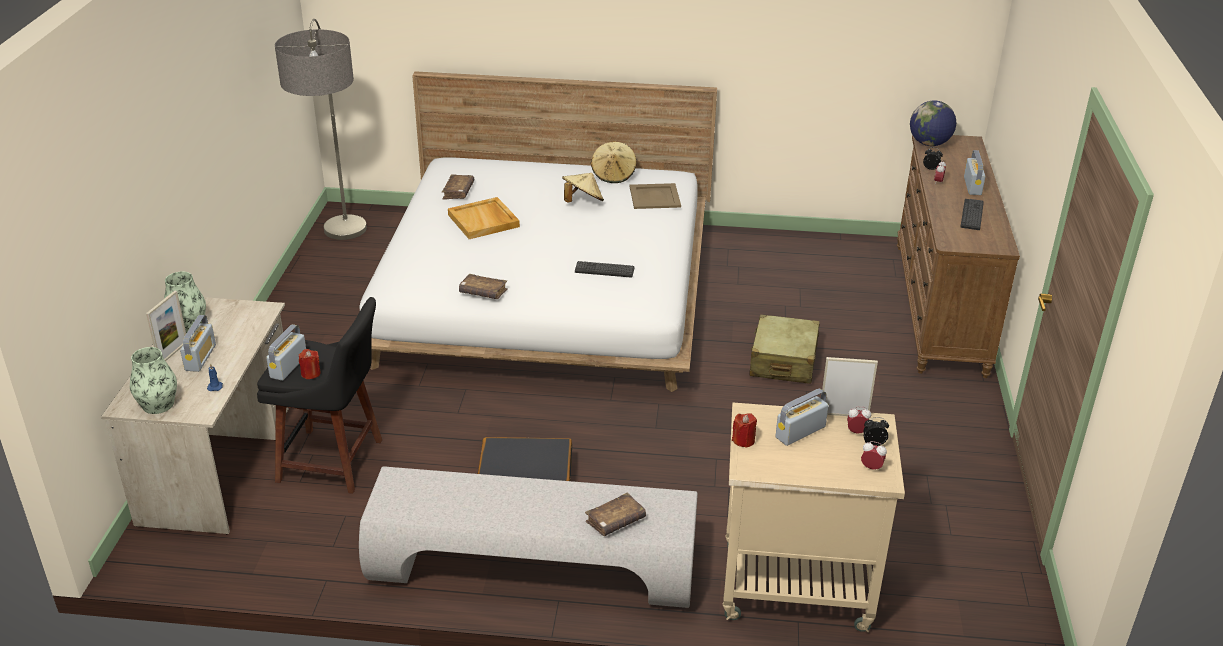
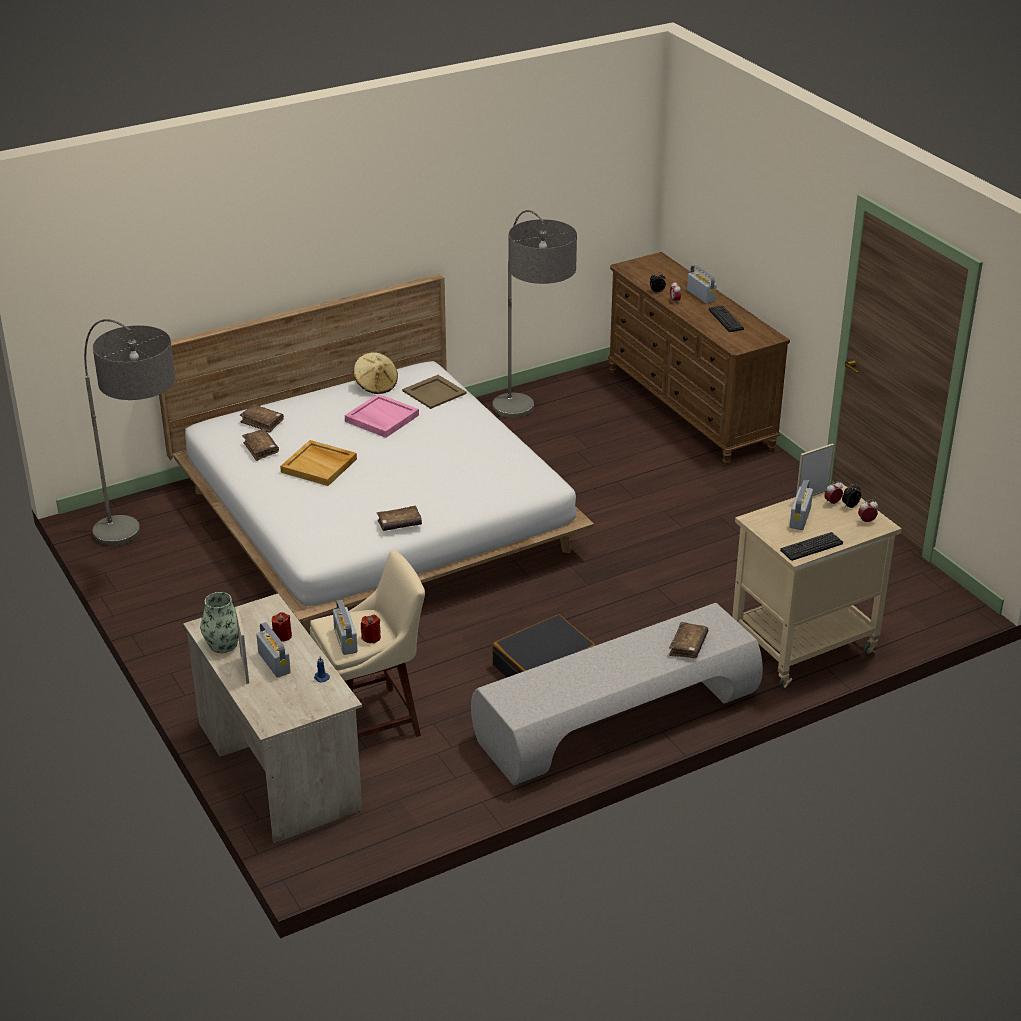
camera: 35 degrees left, 0 degrees up
(158, 404) = (295, 710): vase -> none
(335, 461) = (374, 720): black stool -> beige stool
(487, 172) = (262, 422): none -> brown book
(582, 202) = (381, 418): beige hat -> pink tray
(604, 270) = (472, 468): keyboard -> keyboard (811, 547)
(743, 440) = (773, 538): red candle -> red candle (282, 636)
(762, 273) = (531, 432): none -> floor lamp
(783, 361) = (624, 495): beige suitcase -> none
(929, 144) = (632, 270): globe -> none

